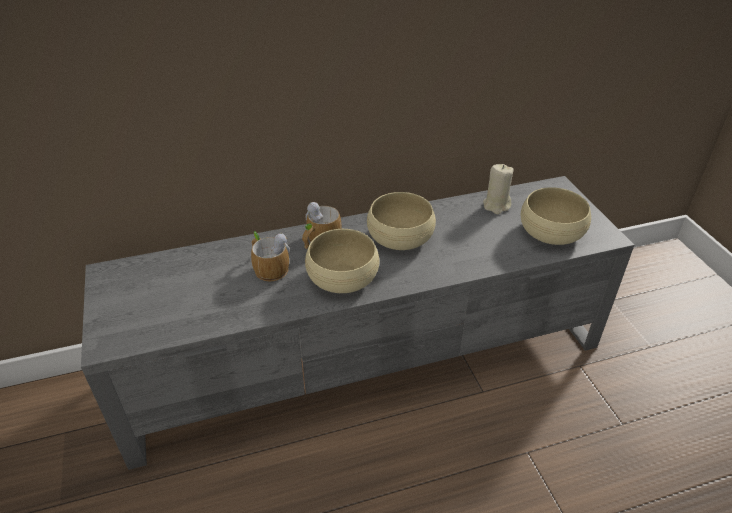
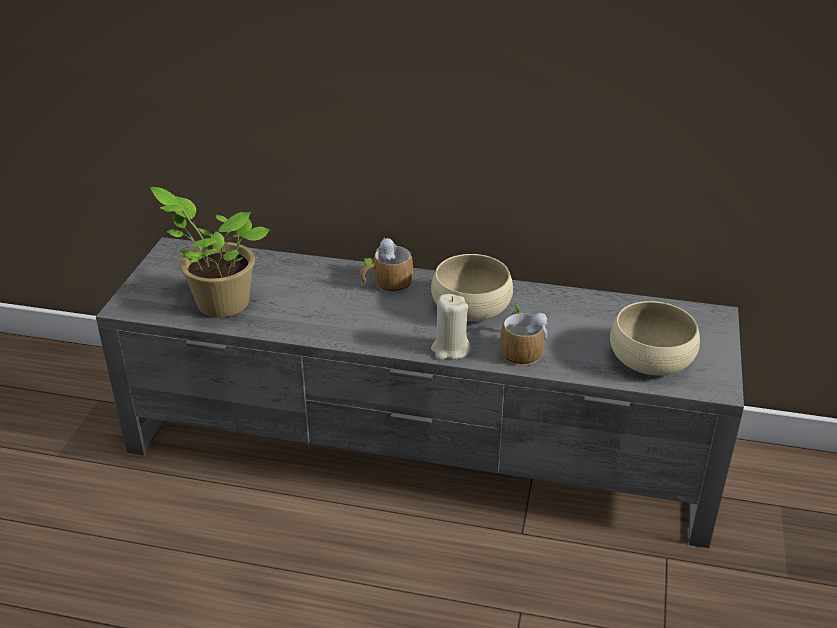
camera: 30 degrees right, 5 degrees down
(193, 308) = (219, 303): none -> potted plant
(269, 266) = (315, 291): mug -> mug (520, 348)
(343, 277) = (376, 324): beige bowl -> none
(496, 205) = (613, 311): beige candle -> beige candle (450, 349)

